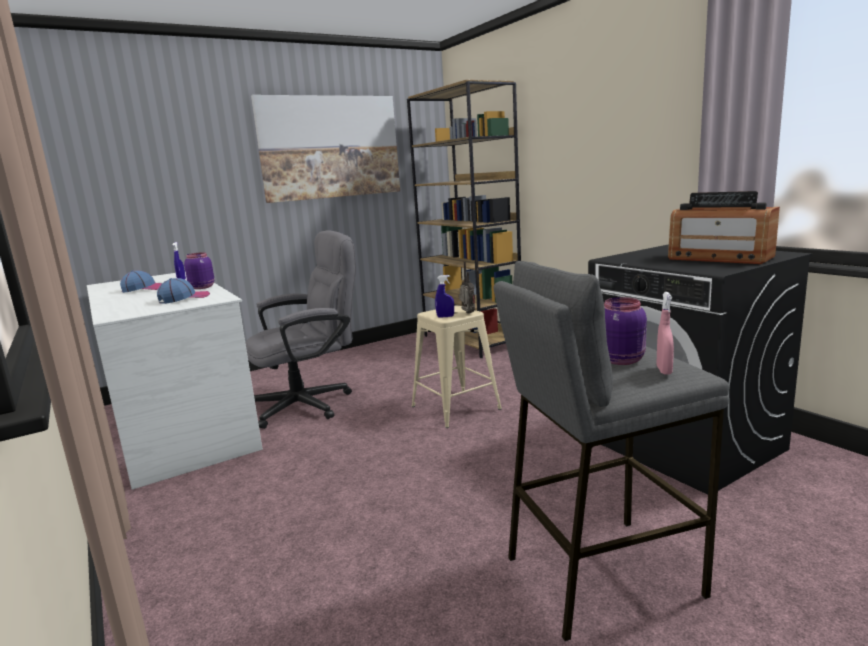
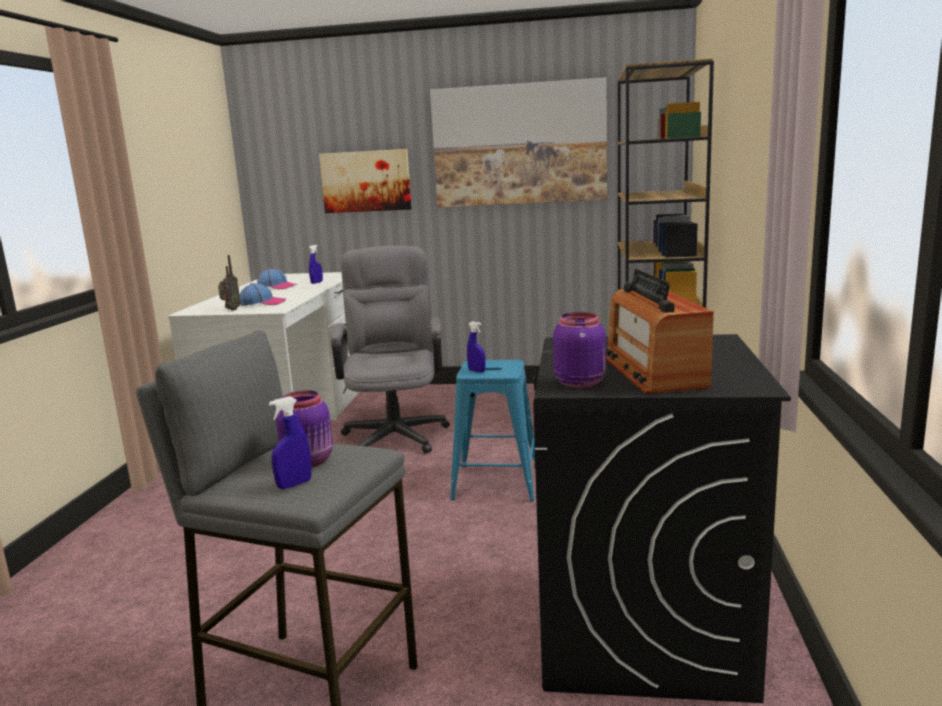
camera: 40 degrees right, 0 degrees up
(192, 181) = (366, 181): none -> picture
(202, 287) = (304, 293): purple jar -> purple jar (580, 382)
(310, 403) = (396, 432): grey office chair -> grey office chair turned 105 degrees counterclockwise
(456, 407) = (496, 482): beige stool -> blue stool
(467, 313) = (501, 373): radio -> radio (230, 310)
(664, 370) = (294, 484): pink spray bottle -> blue spray bottle

